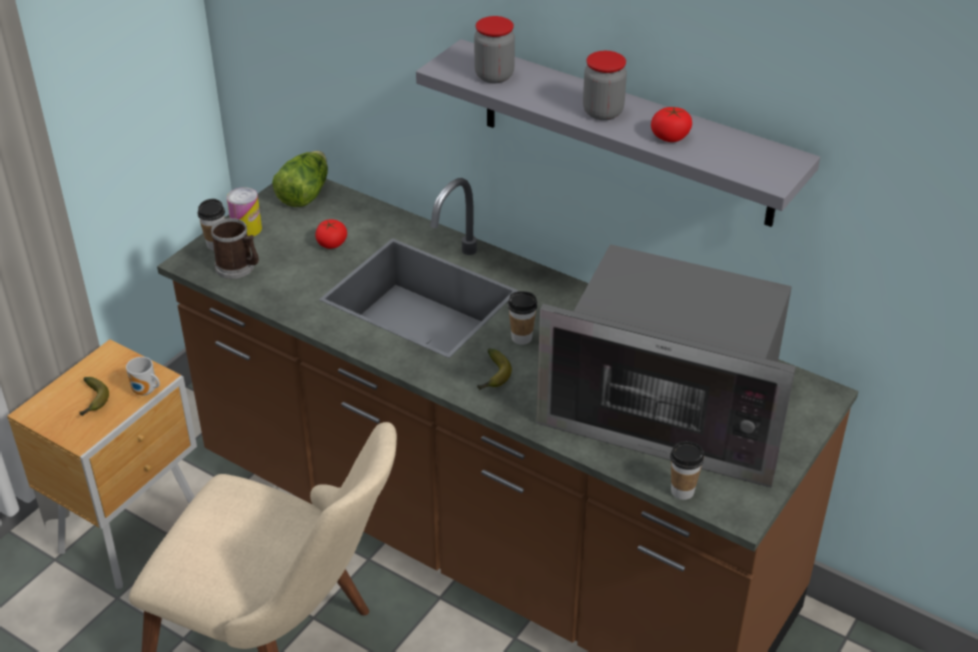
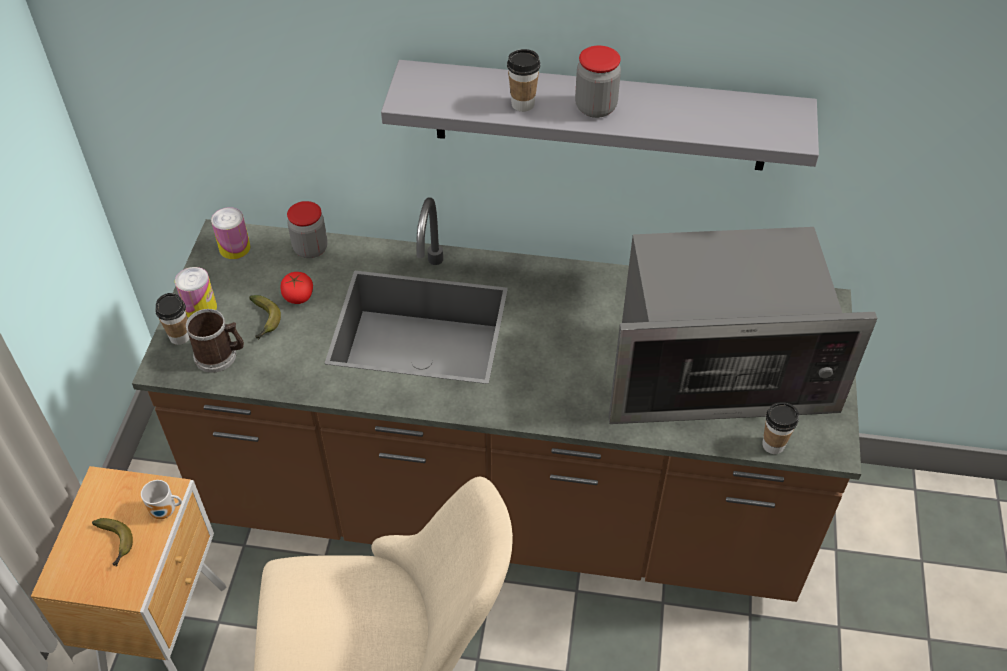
camera: 25 degrees left, 10 degrees up
(304, 193) = (234, 248): lettuce -> can
(493, 376) = (541, 389): banana -> banana (264, 321)
(494, 76) = (463, 95): jar -> jar (310, 249)
(521, 338) = (541, 338): cup -> cup (523, 104)
(670, 136) = (675, 117): tomato -> none

